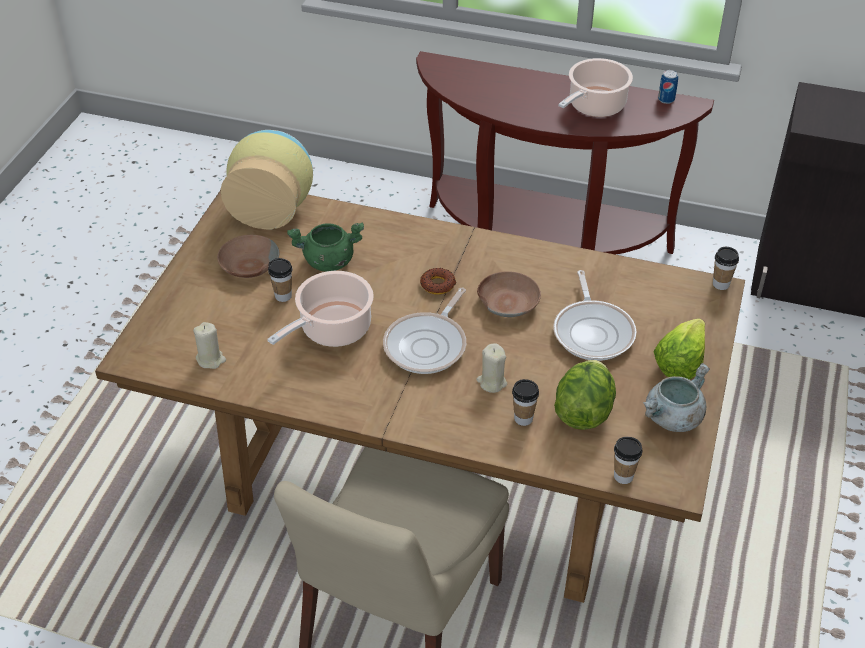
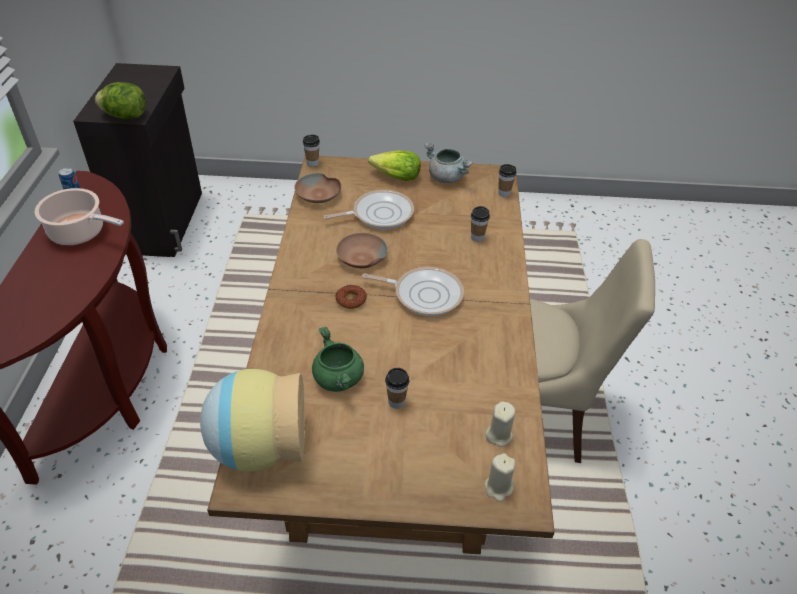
camera: 105 degrees left, 0 degrees up
(248, 265) = (360, 443): brown bowl -> brown bowl (319, 195)
(332, 329) = (428, 356): cooking pot -> none
(491, 382) = (449, 256): beige candle -> beige candle (498, 487)
(583, 412) = (458, 212): lettuce -> lettuce (125, 116)

